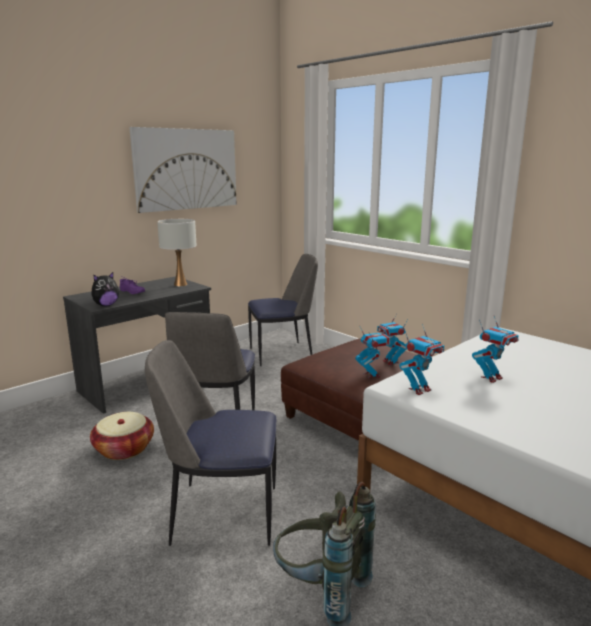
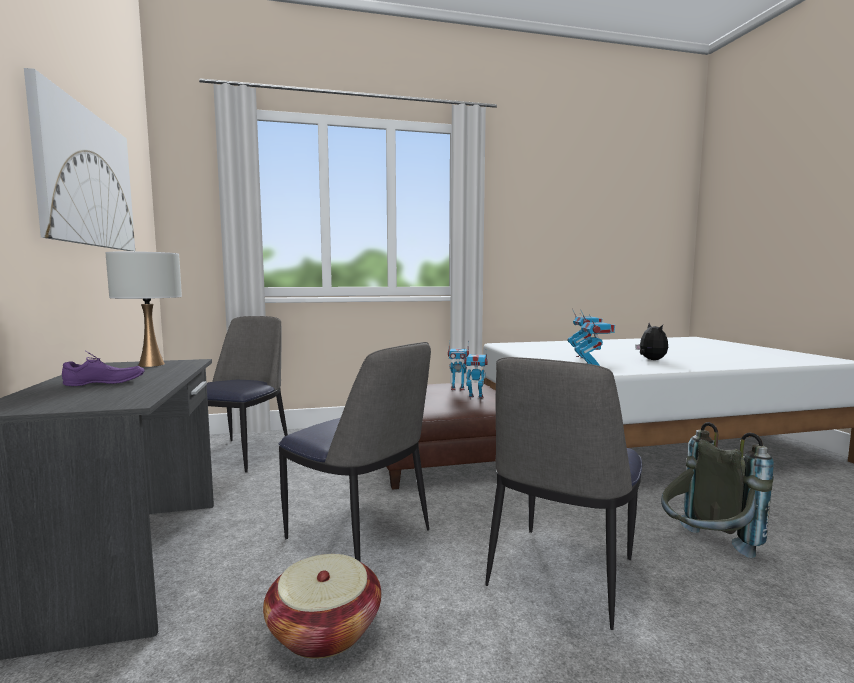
camera: 60 degrees left, 10 degrees down
(106, 305) = (137, 398): plush toy -> plush toy (651, 360)

